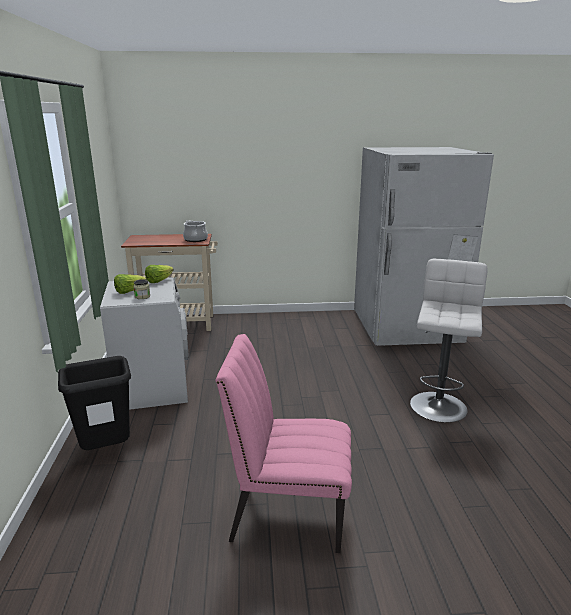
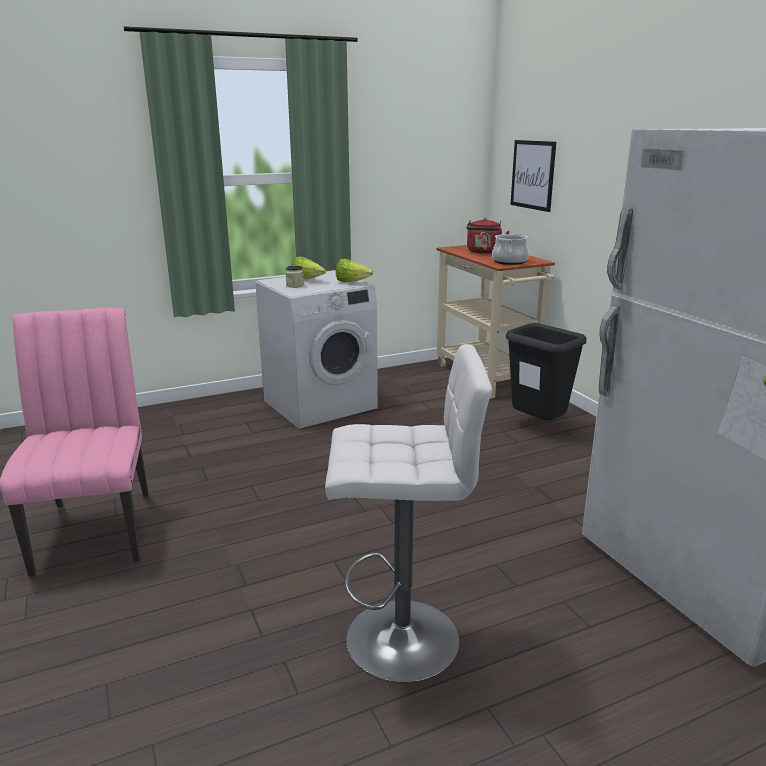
camera: 70 degrees right, 0 degrees up
(107, 451) = (194, 416): black trash can -> black trash can (538, 426)
(158, 239) = (483, 252): none -> red kettle
(173, 181) = (532, 175): none -> picture

